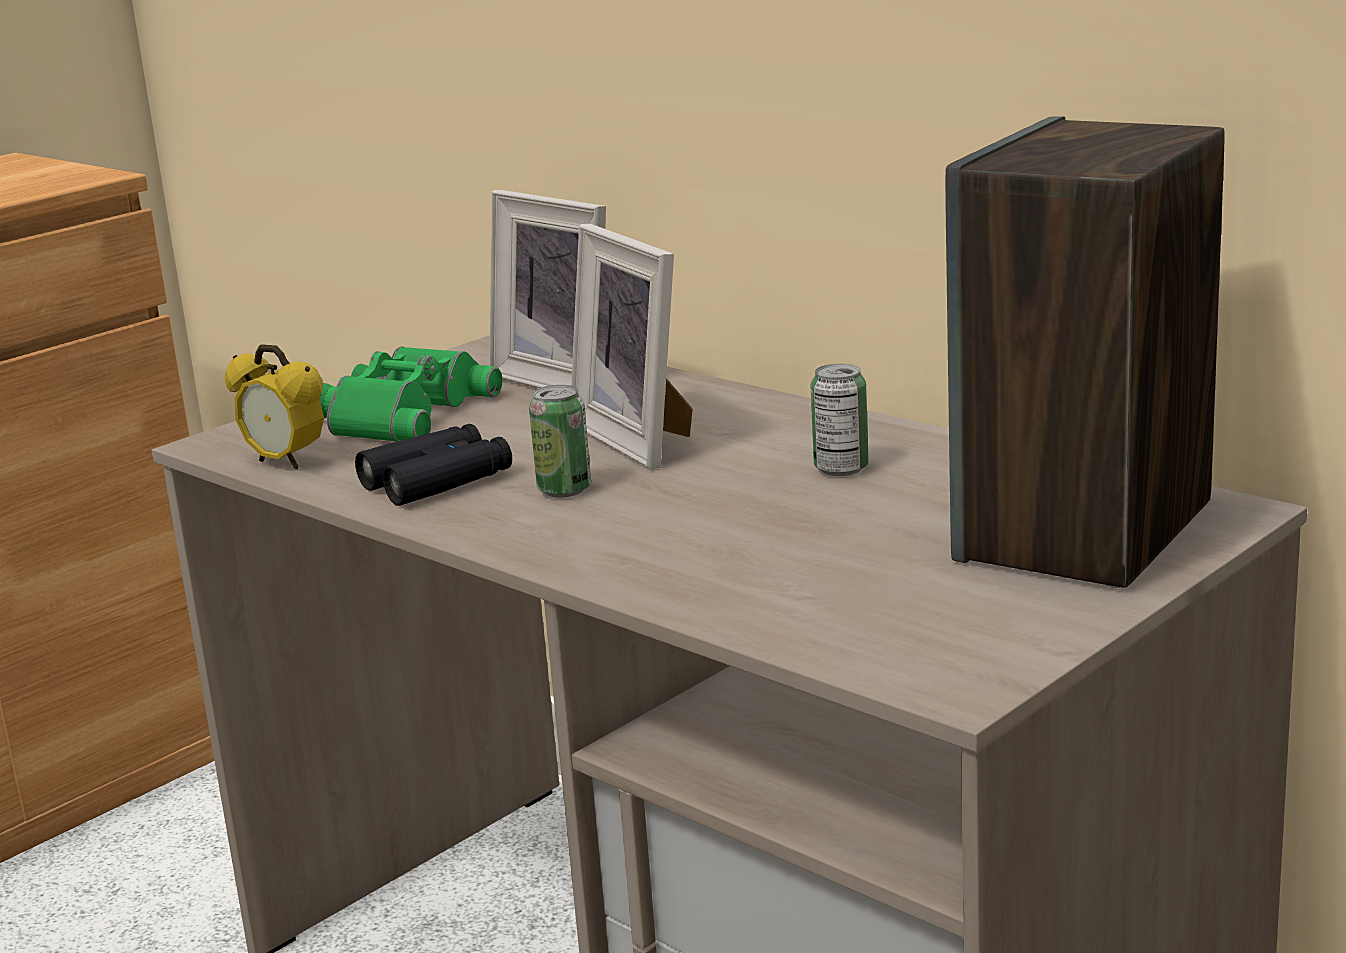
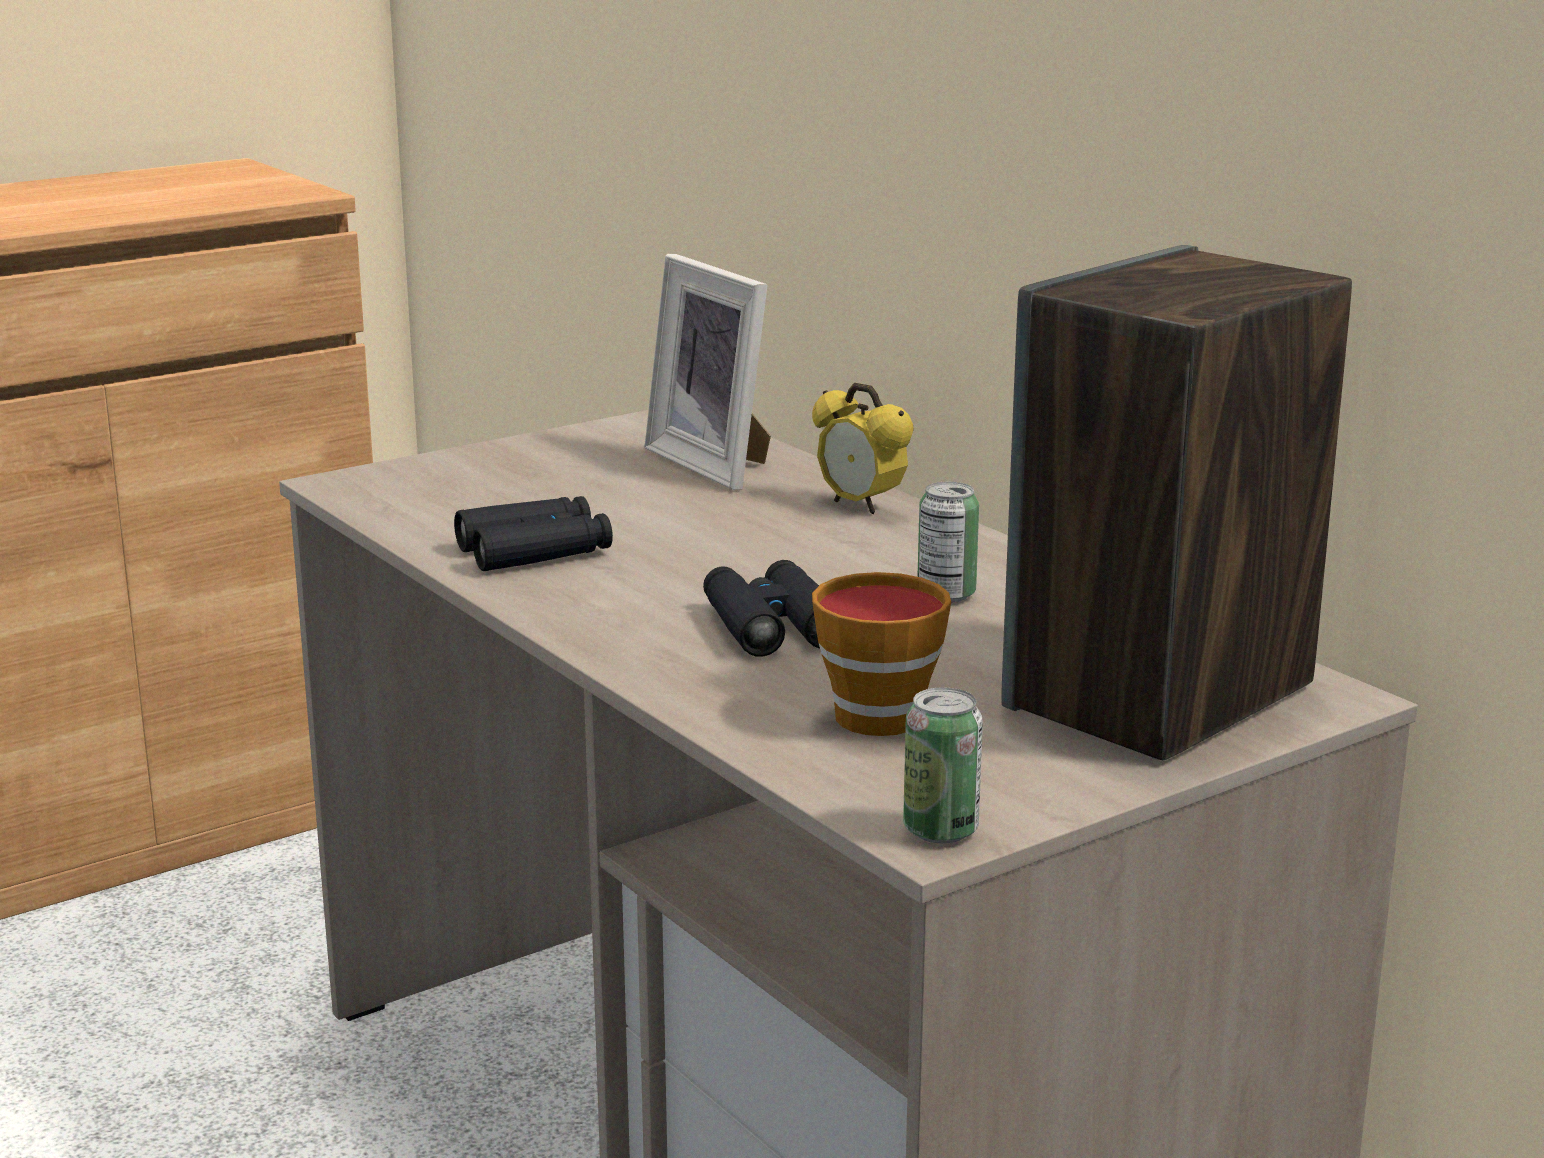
camera: 10 degrees right, 0 degrees up
(285, 462) = (398, 512): alarm clock -> alarm clock (861, 506)
(401, 413) = (537, 476): green binoculars -> none
(564, 490) = (654, 577): can -> can (940, 830)
(641, 439) = (761, 535): picture frame -> none
(700, 518) = (772, 626): none -> black binoculars
(838, 583) = (873, 712): none -> cup

